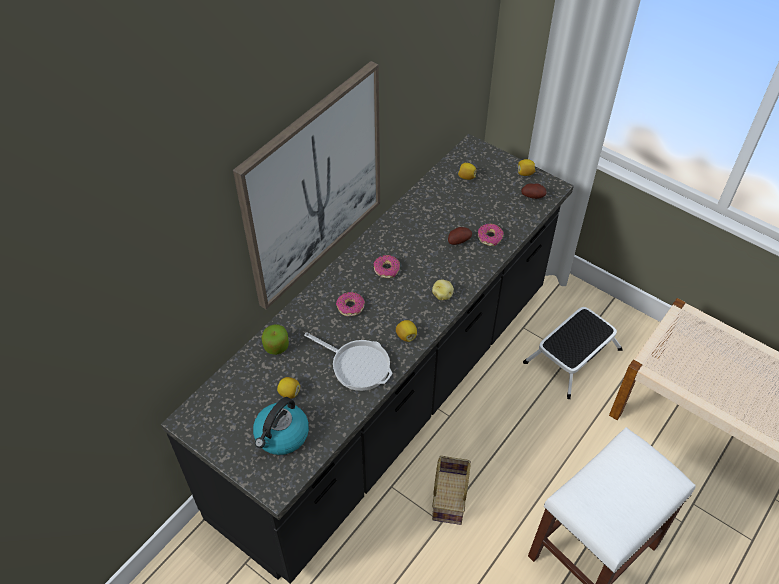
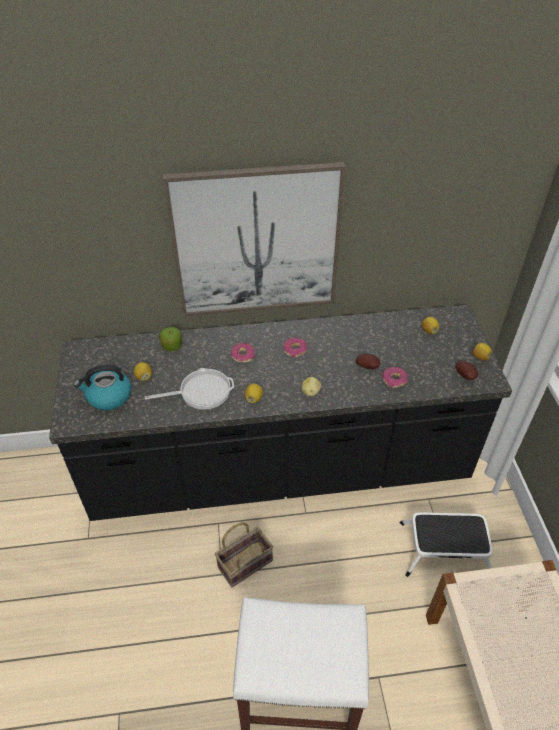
camera: 45 degrees right, 5 degrees down
(357, 365) = (201, 392): frying pan -> frying pan turned 90 degrees counterclockwise

